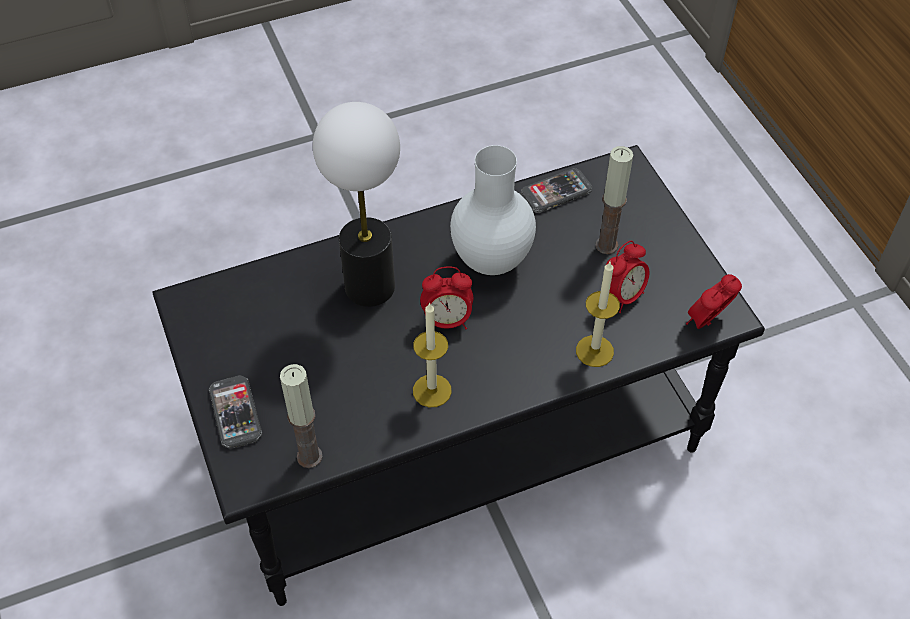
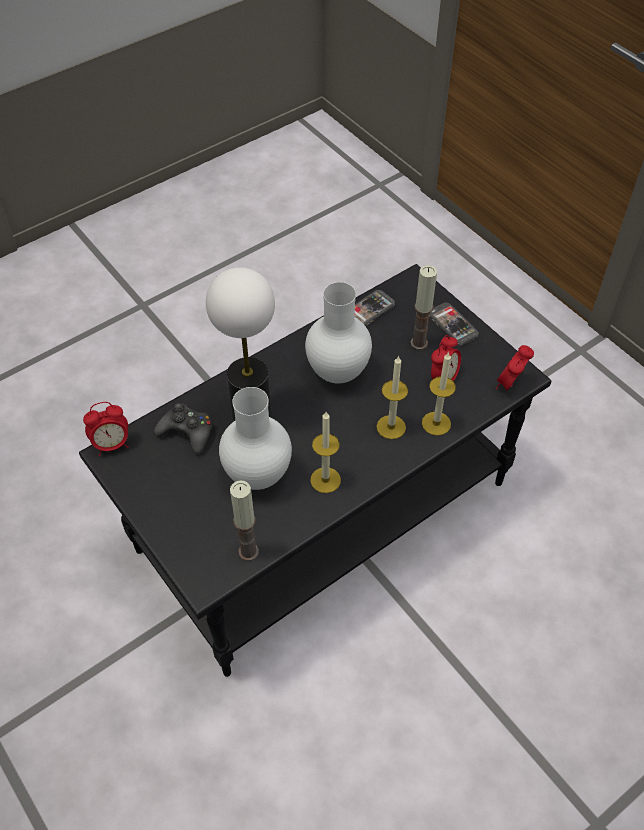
camera: 15 degrees left, 0 degrees up
(235, 413) = (179, 532): phone -> phone (452, 325)
(285, 295) = (187, 432): none -> black game controller
(349, 367) = (256, 476): none -> white vase
(447, 321) = (319, 425): alarm clock -> alarm clock (112, 444)
(535, 343) = (391, 427): none -> candle

